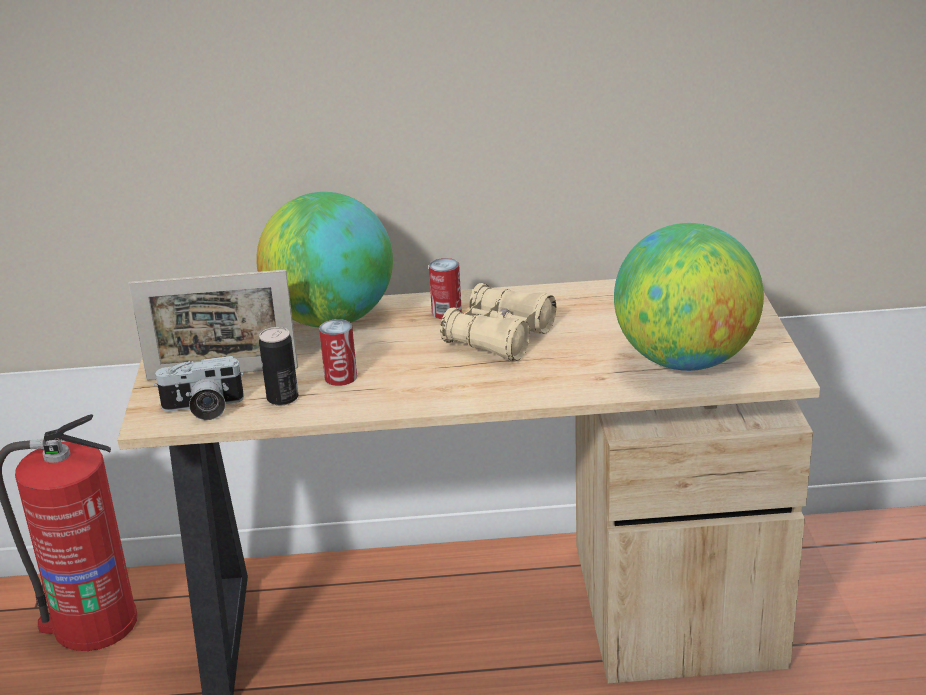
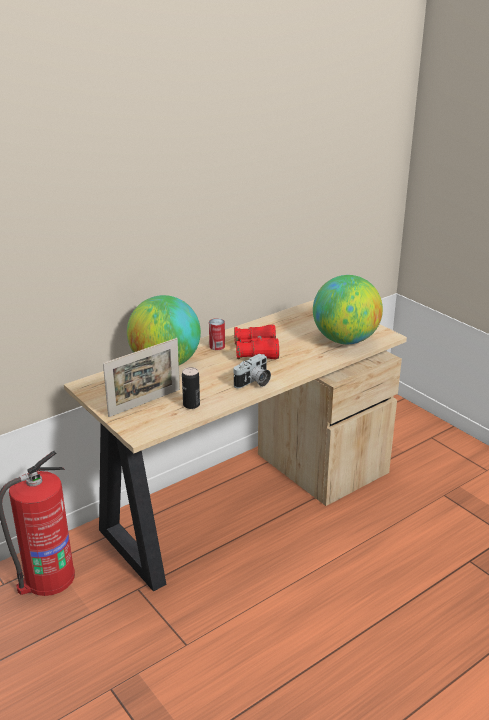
camera: 35 degrees left, 0 degrees up
(203, 408) = (158, 421): camera -> camera (253, 382)
(340, 377) = (206, 388): can -> none
(500, 337) = (256, 351): beige binoculars -> red binoculars

